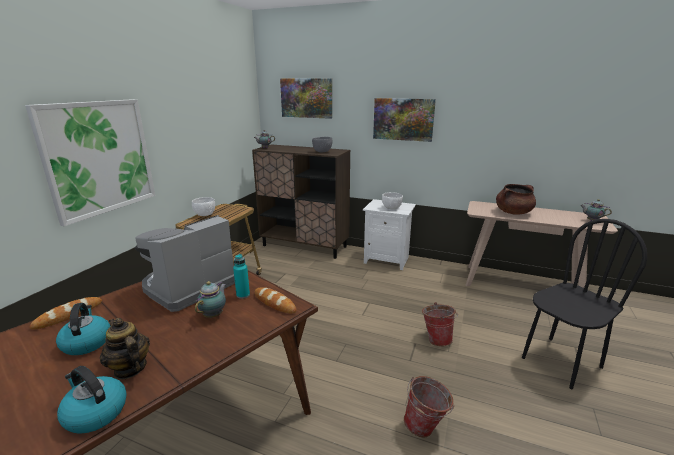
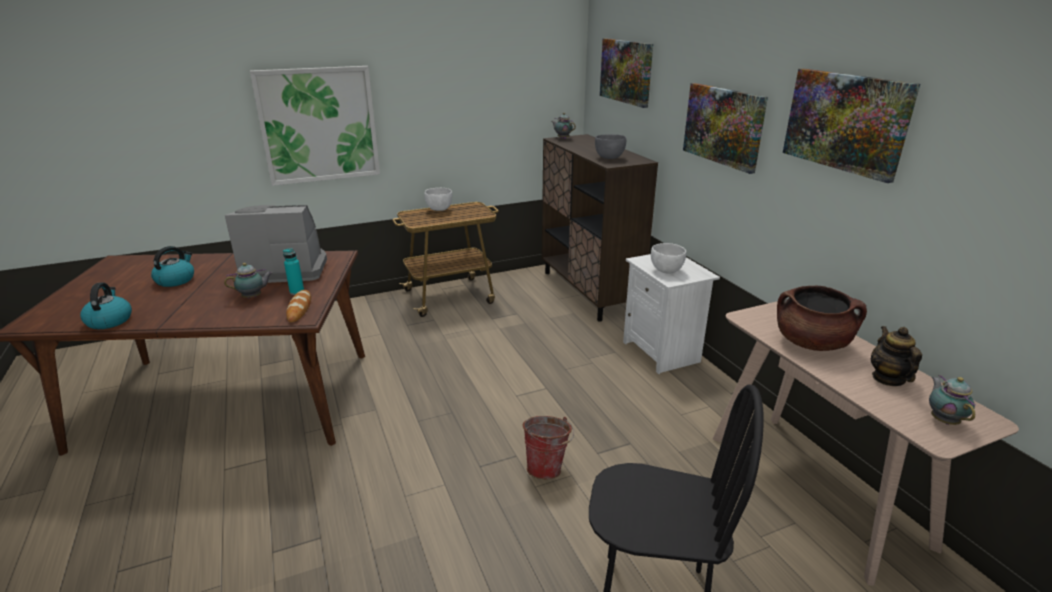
camera: 45 degrees right, 5 degrees up
(68, 315) = (201, 258): bread -> none
(130, 369) = (159, 306): teapot -> teapot (888, 378)
(426, 428) = (386, 525): bucket -> none
(490, 104) = (846, 122): none -> picture

